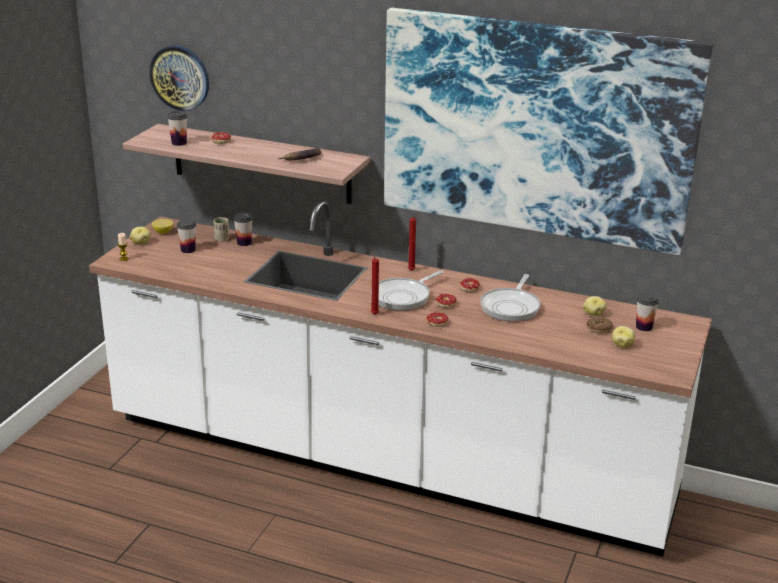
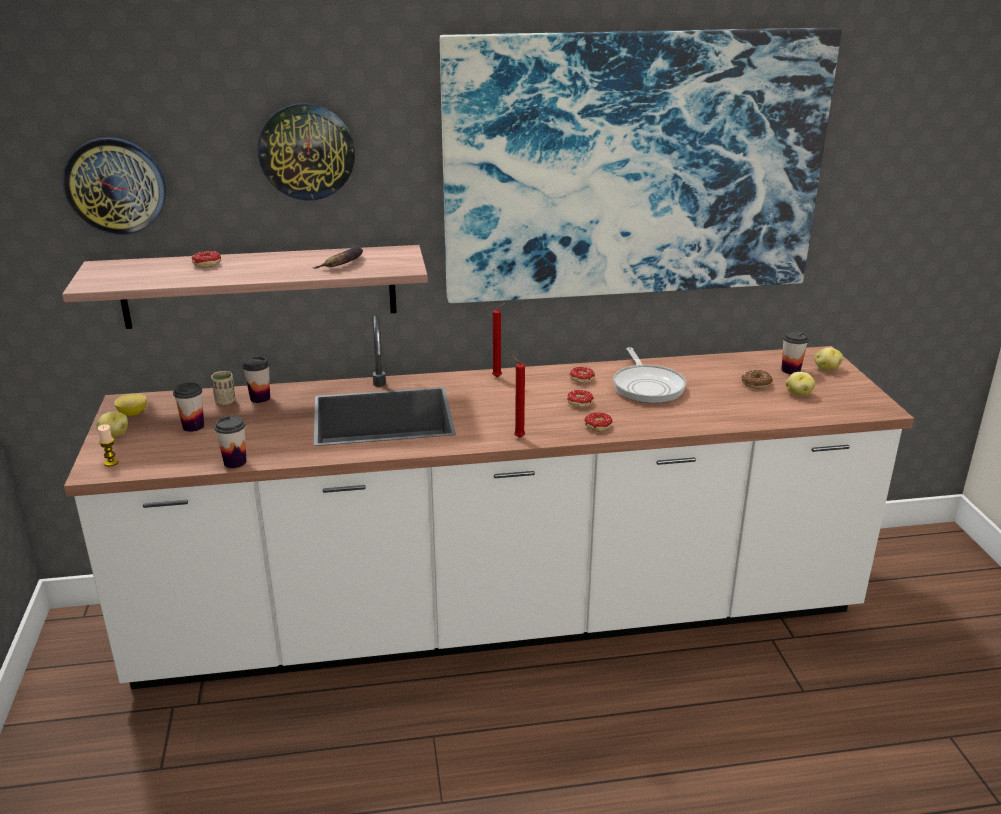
camera: 30 degrees left, 0 degrees up
(179, 143) = (149, 277): cup -> cup (235, 462)
(297, 75) = (306, 151): none -> wall clock
(403, 297) = (525, 408): frying pan -> none
(593, 314) = (730, 371): potato -> potato (826, 368)

